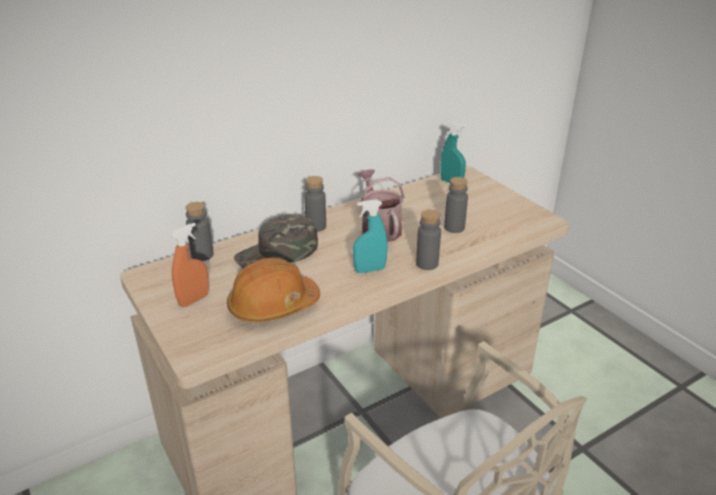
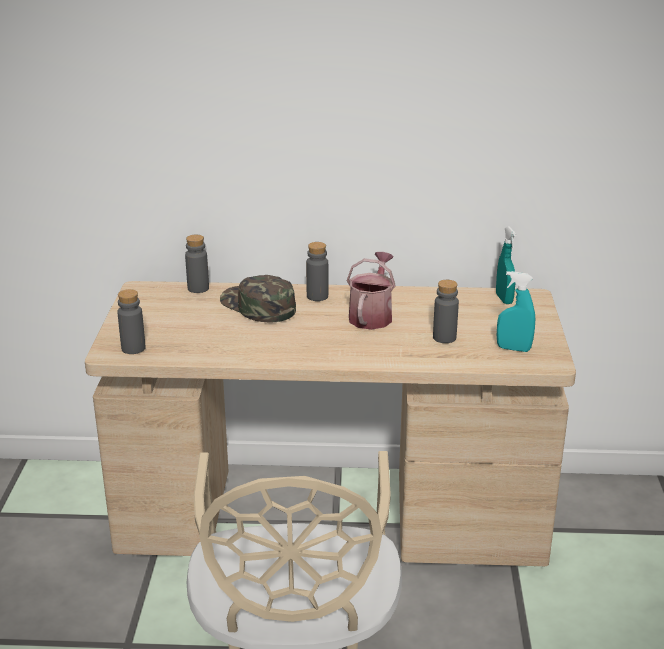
camera: 35 degrees right, 5 degrees down
(194, 300) = (153, 317): orange spray bottle -> none
(273, 306) = (204, 341): orange hard hat -> none
(277, 253) = (257, 306): green cap -> green cap turned 45 degrees clockwise
(370, 270) = (316, 344): turquoise spray bottle -> turquoise spray bottle (513, 349)
(427, 263) = (373, 356): grey bottle -> grey bottle (133, 348)

